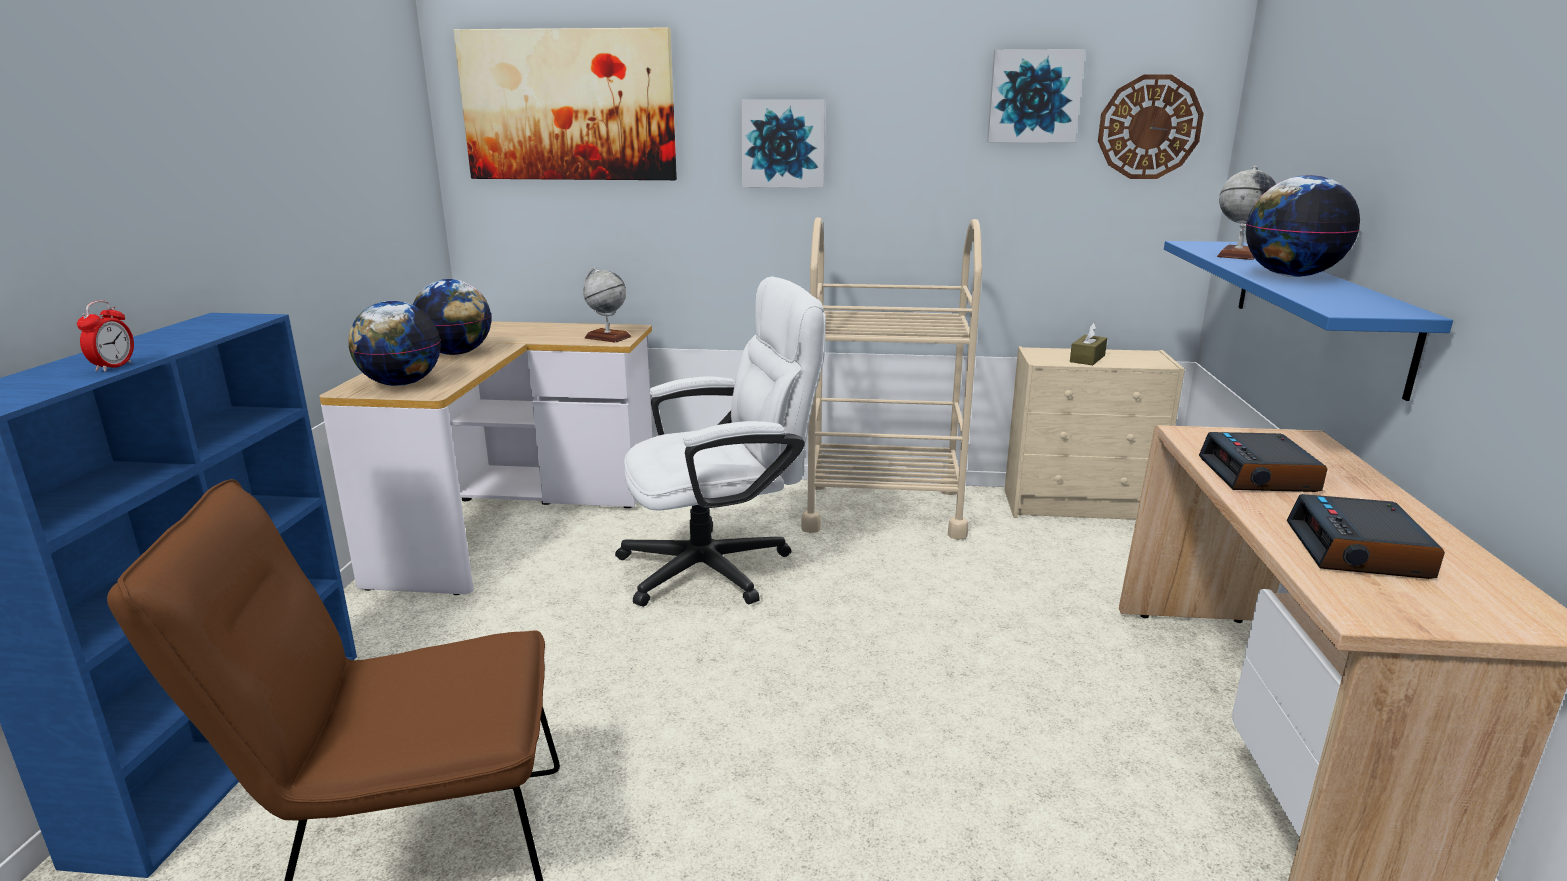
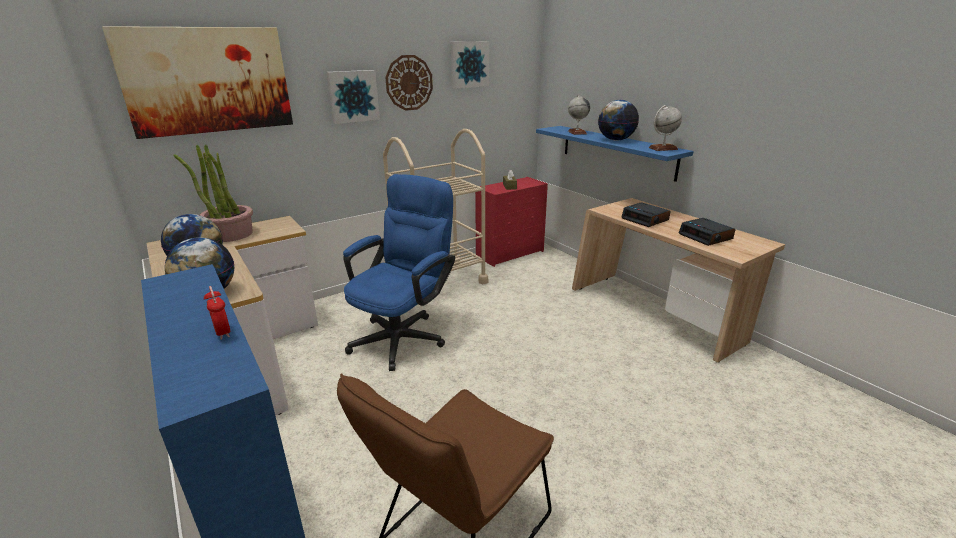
camera: 40 degrees left, 5 degrees up
(548, 331) = (230, 234): none -> potted plant
(607, 337) = (280, 229): globe -> globe (663, 148)
(721, 566) = (404, 335): white office chair -> blue office chair
(1080, 506) = (510, 253): beige dresser -> red dresser
(1149, 127) = (513, 77): wall clock -> wall clock (409, 83)

